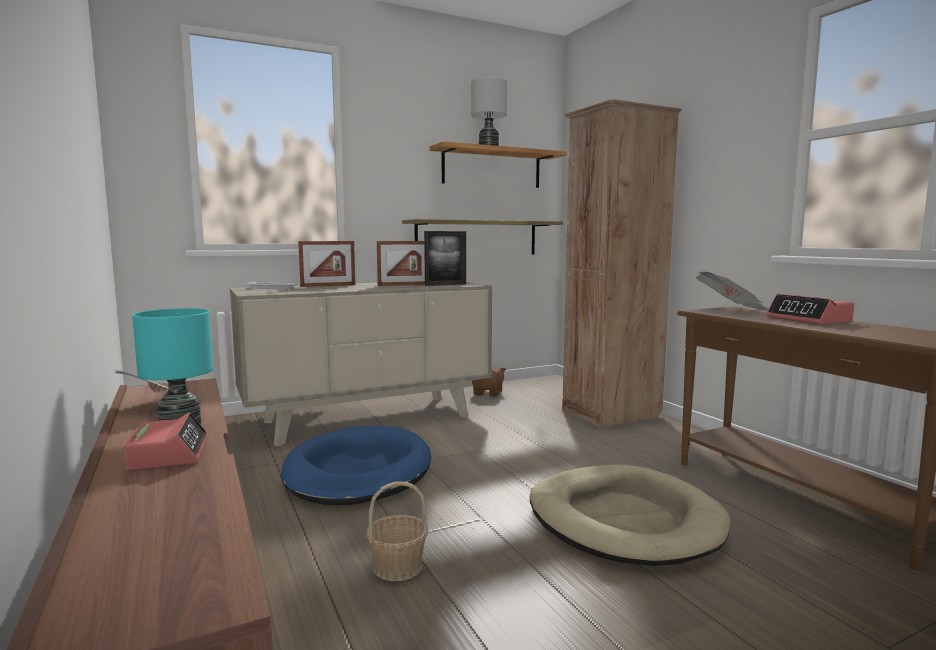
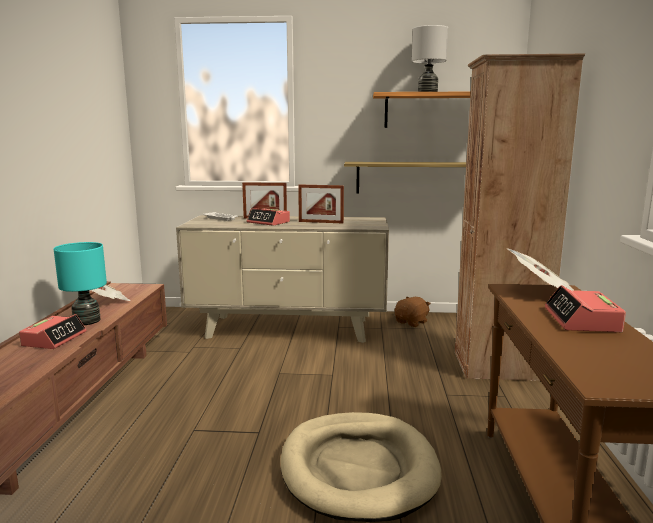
camera: 30 degrees right, 5 degrees up
(345, 287) = (268, 222): none -> alarm clock
(358, 471) = (228, 371): blue dog bed -> none
(397, 566) = (164, 449): basket -> none
(445, 285) = (352, 225): picture frame -> none

